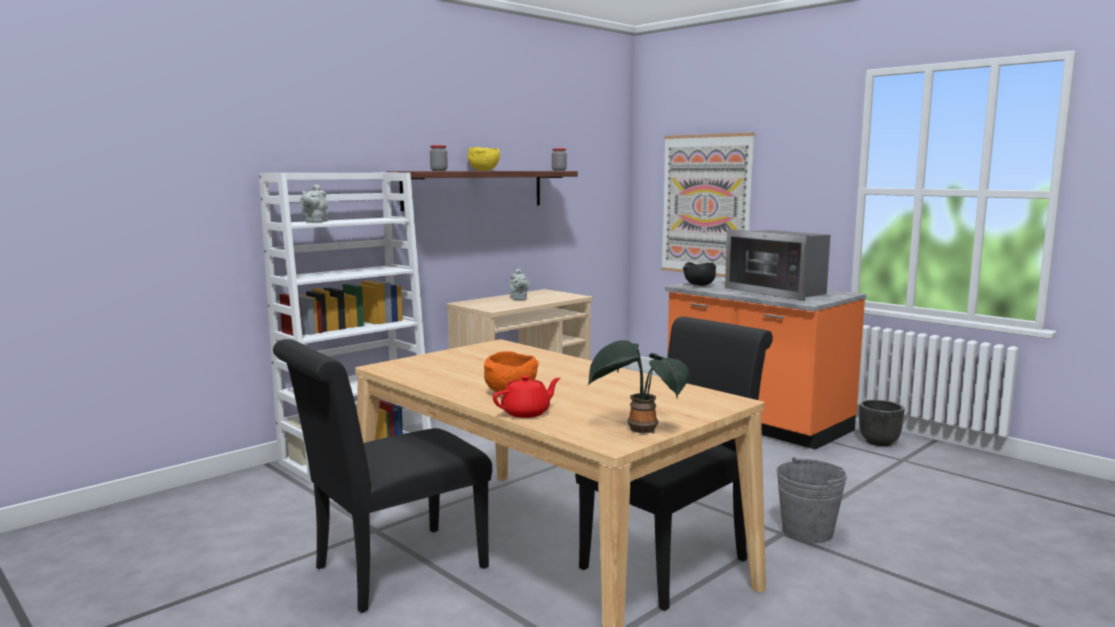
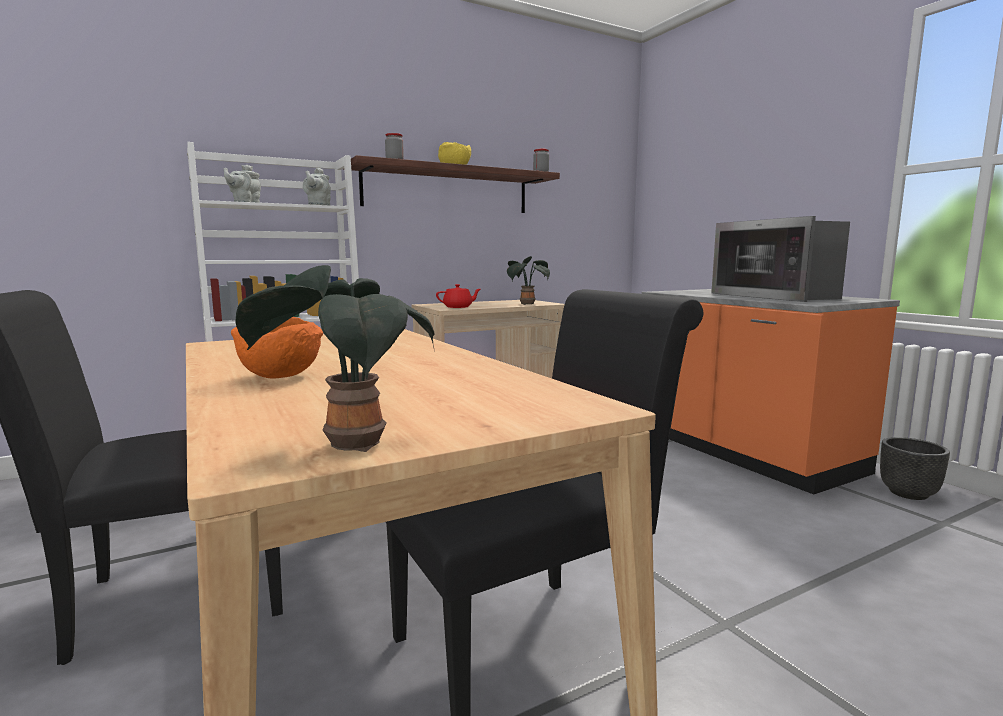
camera: 15 degrees right, 0 degrees up
(519, 299) = (487, 304): grey teapot -> grey teapot (318, 205)
(527, 413) = (239, 401): red teapot -> red teapot (458, 307)
(555, 298) = (526, 304): none -> potted plant
(699, 285) = (682, 291): black bowl -> none
(706, 205) = (707, 212): picture -> none
(807, 531) = (768, 626): grey bucket -> none

